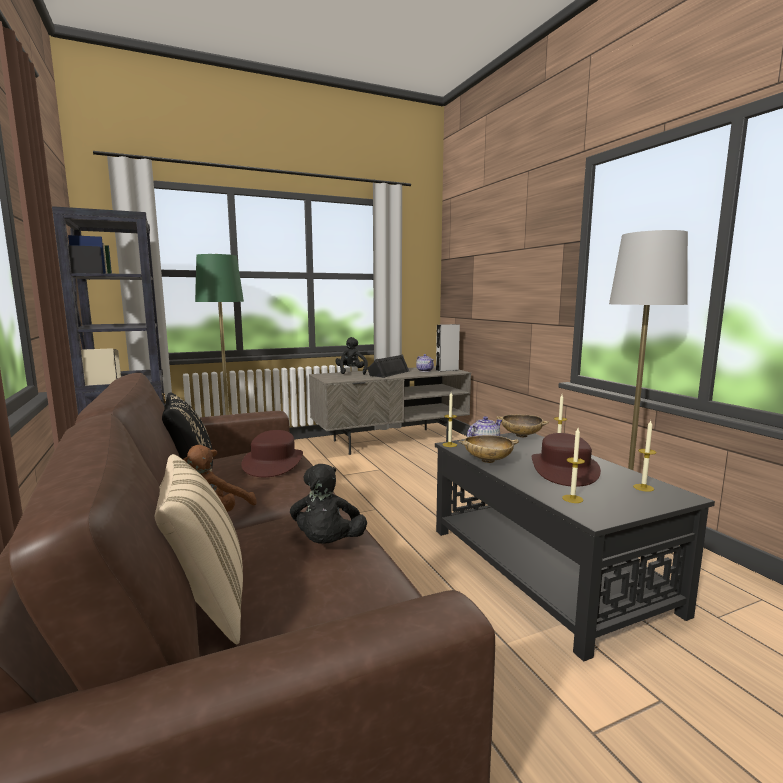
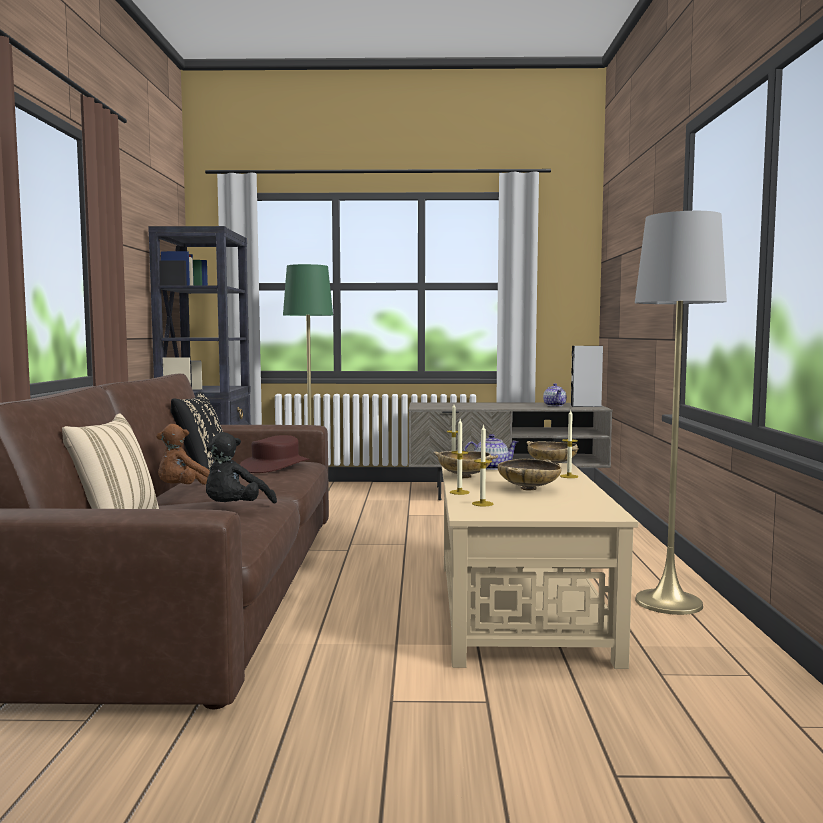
camera: 25 degrees right, 5 degrees down
(351, 372) = (460, 403): black plush toy -> none
(388, 373) = (501, 405): black speaker -> none
(544, 567) = (520, 609): black coffee table -> beige coffee table
(564, 470) = (529, 489): brown hat -> beige bowl
(643, 487) = (582, 506): candle -> candle (459, 492)

